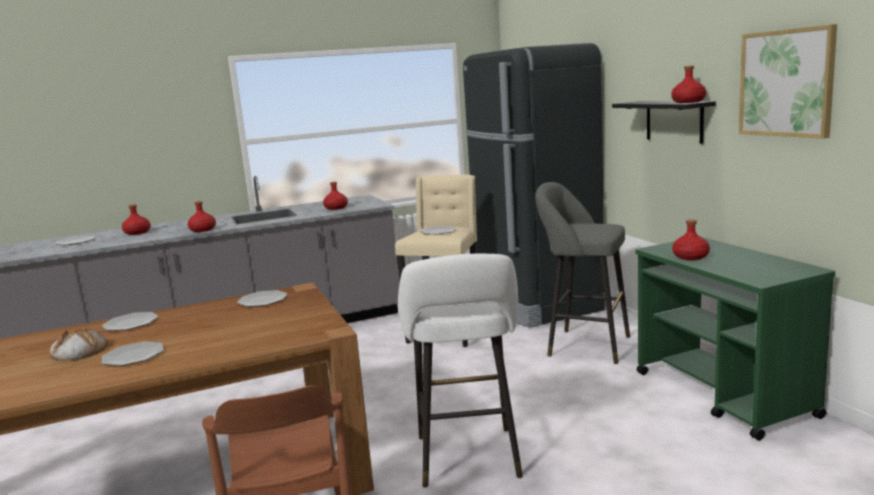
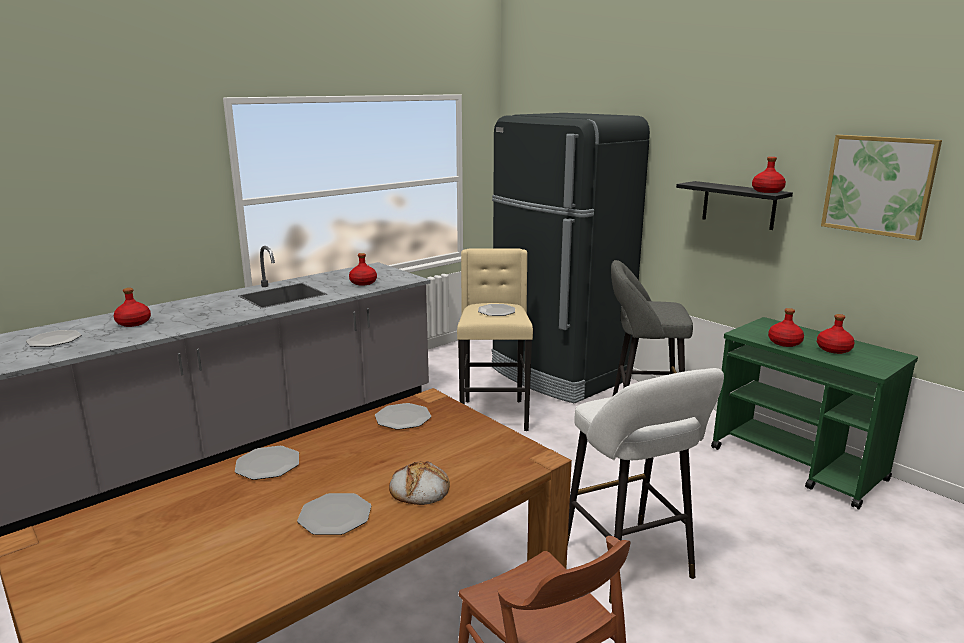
camera: 20 degrees left, 5 degrees up
(79, 351) = (248, 516): bread -> bread (419, 489)
(202, 230) = (226, 317): red bottle -> red bottle (833, 349)

